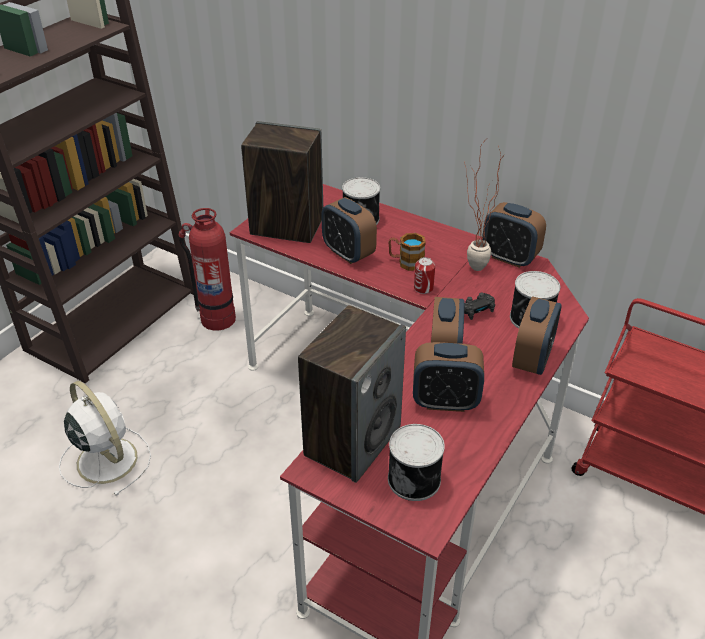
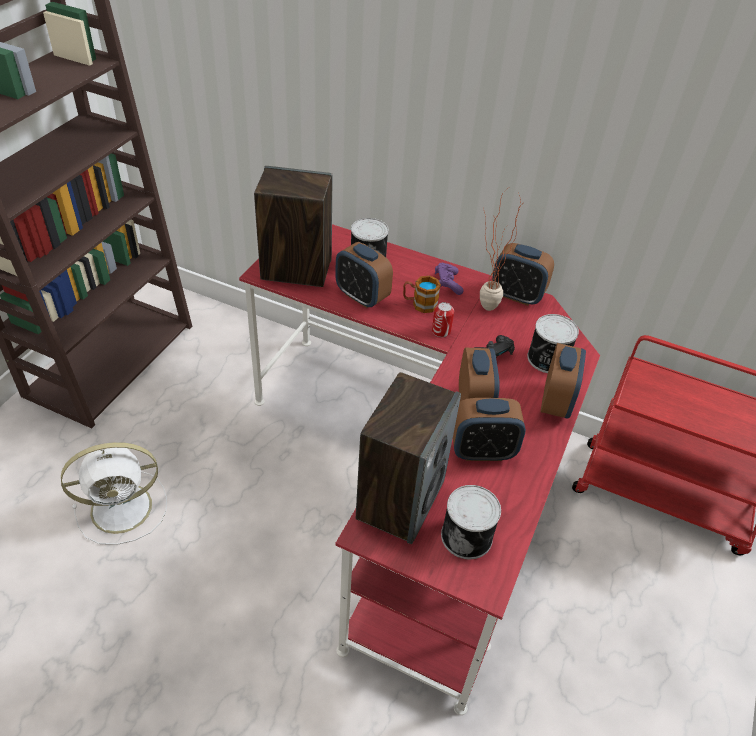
camera: 10 degrees left, 5 degrees up
(105, 458) = (124, 507): white fan -> white fan turned 120 degrees clockwise
(217, 318) = (216, 353): fire extinguisher -> none
(438, 244) = (447, 284): none -> purple game controller

